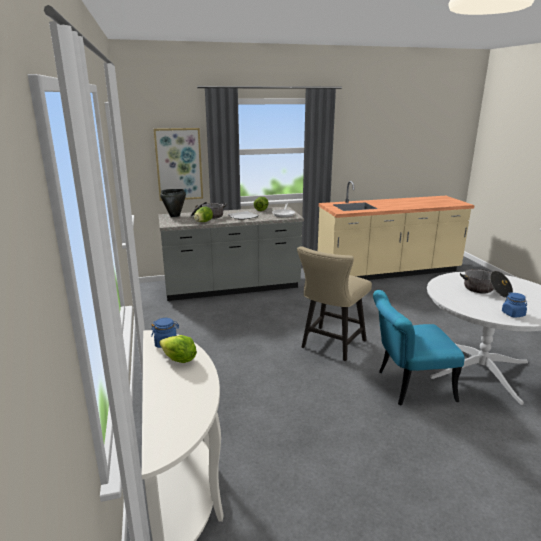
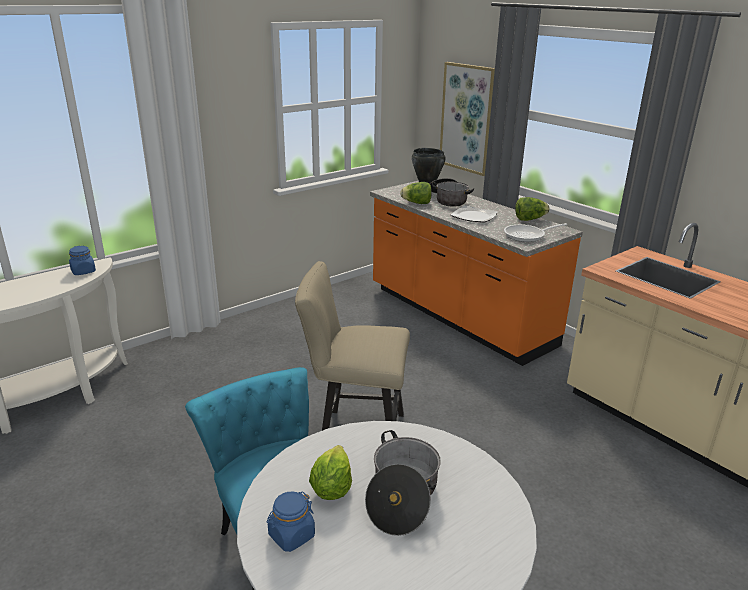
camera: 65 degrees right, 5 degrees up
(179, 360) = (49, 284): lettuce -> lettuce (331, 488)
(232, 288) = (458, 317): grey counter -> orange counter

